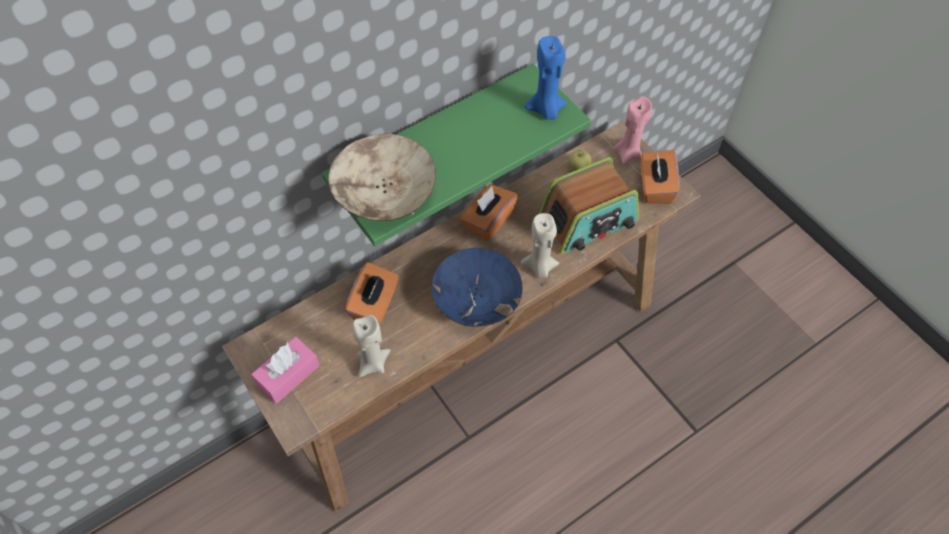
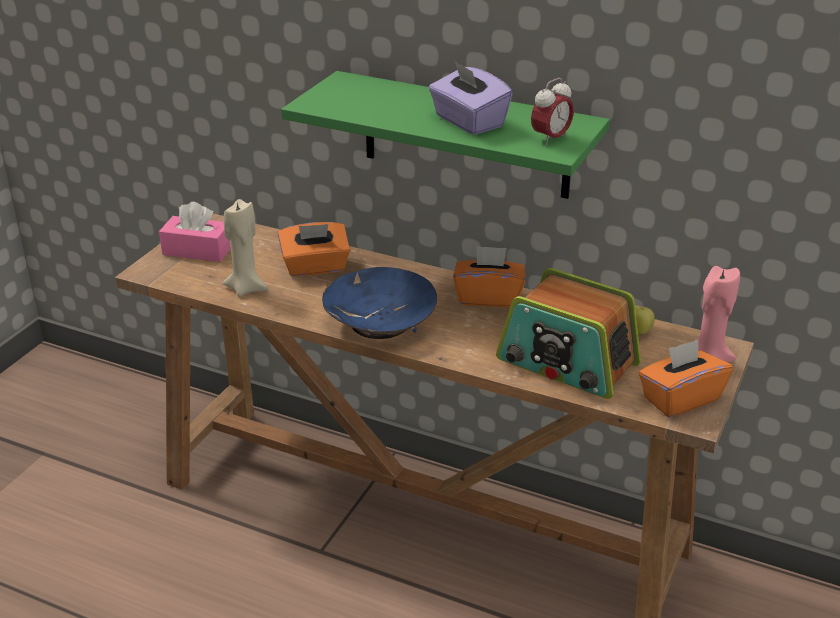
camera: 60 degrees right, 25 degrees down
(384, 192) = (343, 97): beige bowl -> none
(486, 139) = (468, 122): none -> purple tissue box
(539, 267) = (462, 349): beige candle -> none
(546, 110) = (550, 139): blue candle -> alarm clock

